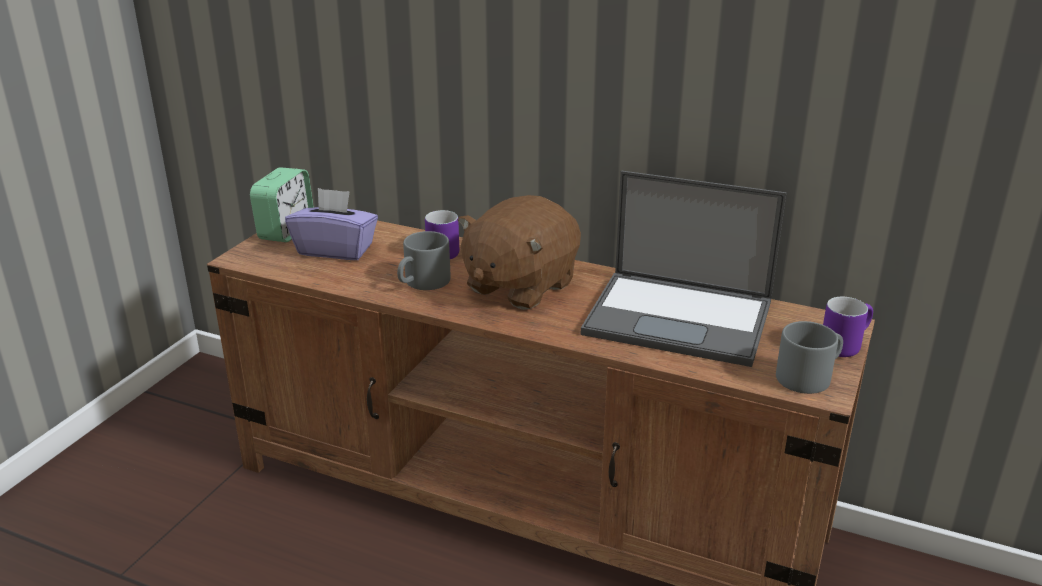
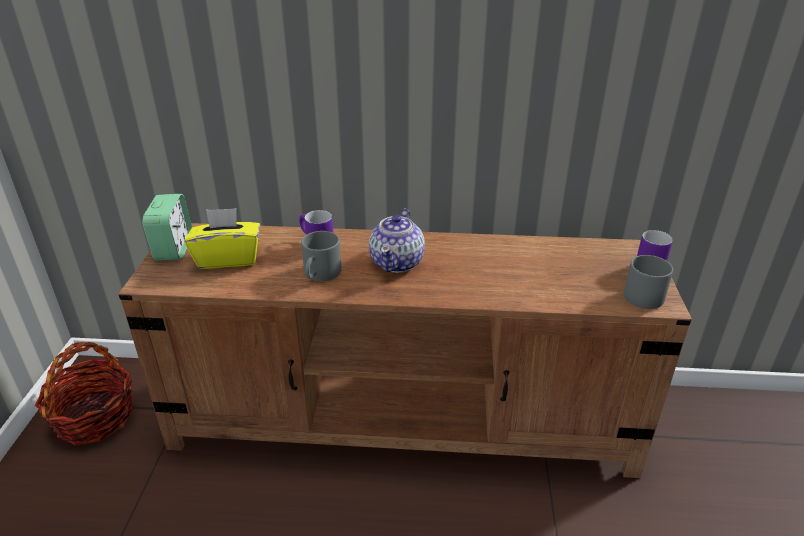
camera: 20 degrees left, 5 degrees up
(187, 417) = (94, 417): none -> basket
(335, 250) = (228, 258): purple tissue box -> yellow tissue box
(519, 286) = (397, 262): brown plush toy -> teapot
(681, 318) = (531, 265): laptop -> none

